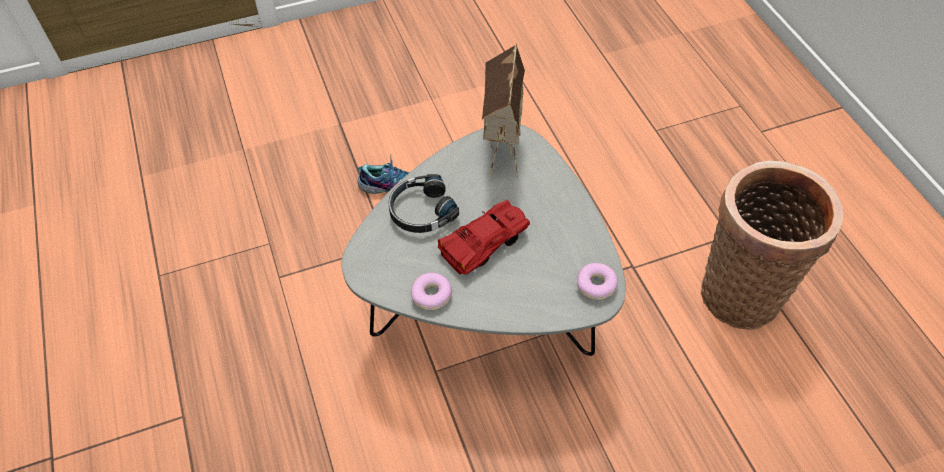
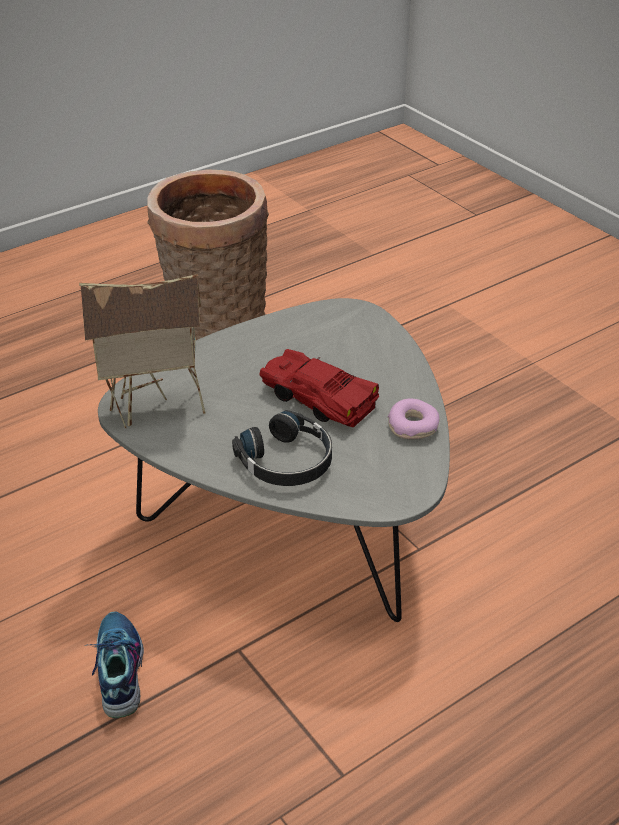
camera: 105 degrees left, 15 degrees down
(596, 285) = (340, 315): donut -> none

